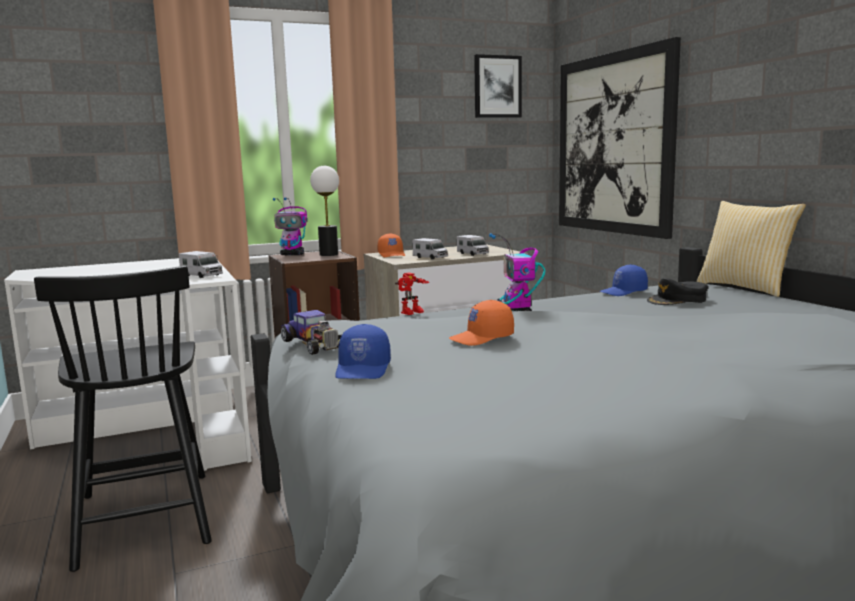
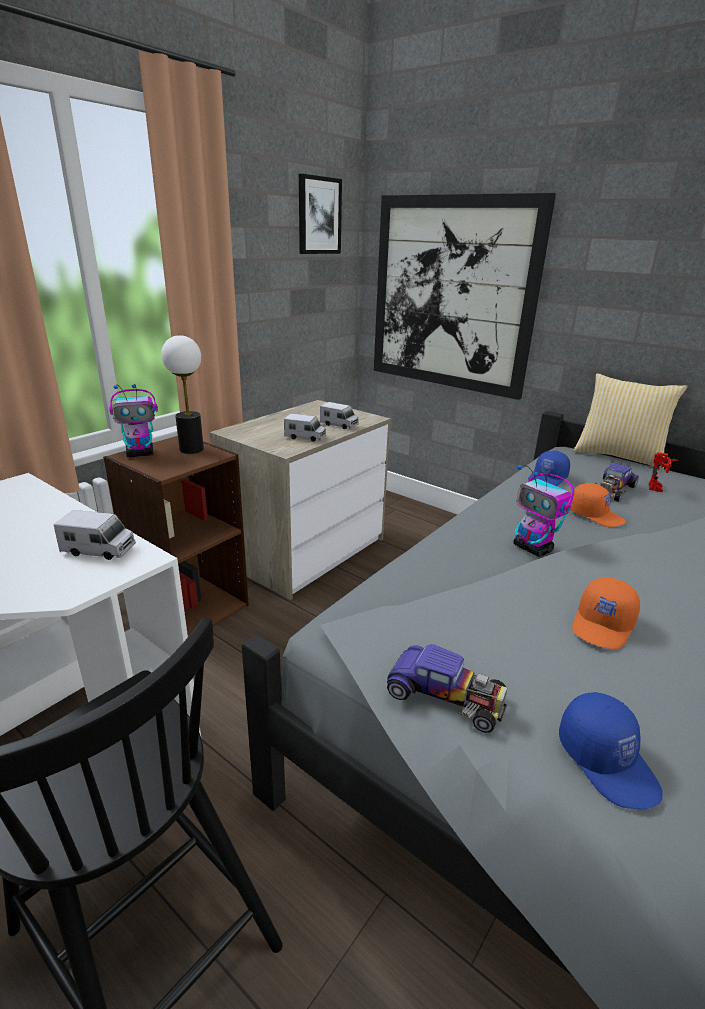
camera: 30 degrees left, 15 degrees up
(392, 255) = (251, 434): orange cap -> orange cap (595, 515)
(412, 313) = (417, 560): toy robot -> toy robot (658, 488)
(677, 300) = (612, 490): black cap -> toy car

